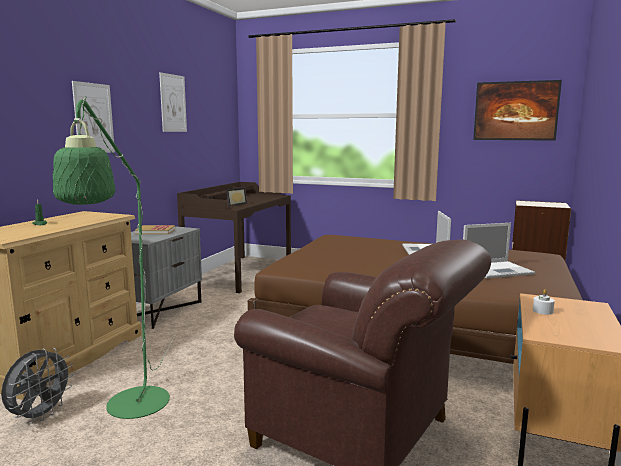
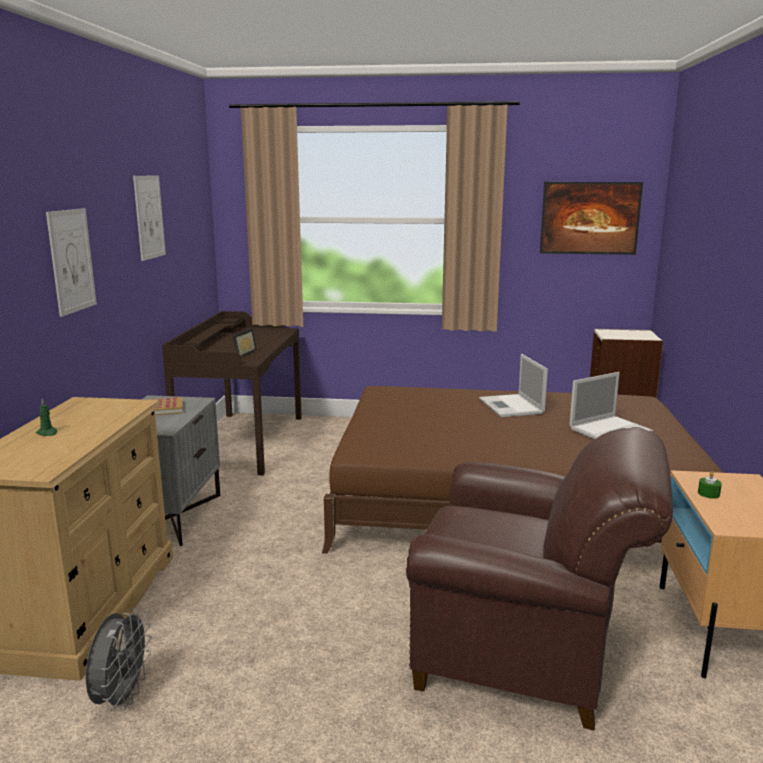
camera: 15 degrees left, 5 degrees up
(134, 411) = (242, 669): green floor lamp -> none
(542, 311) = (708, 494): white candle -> green candle

